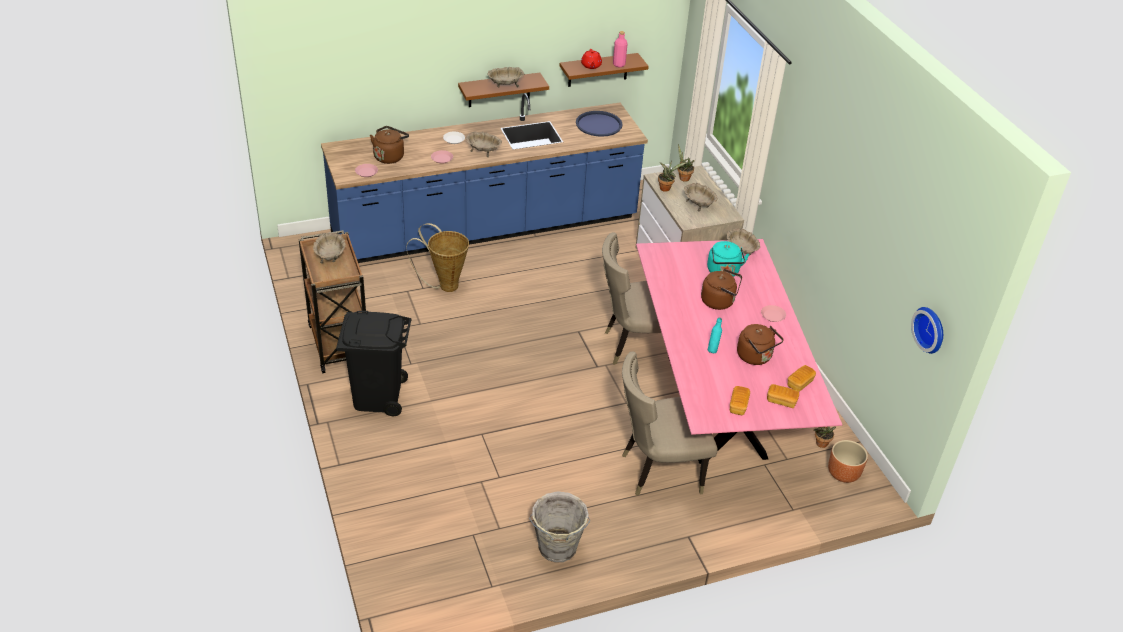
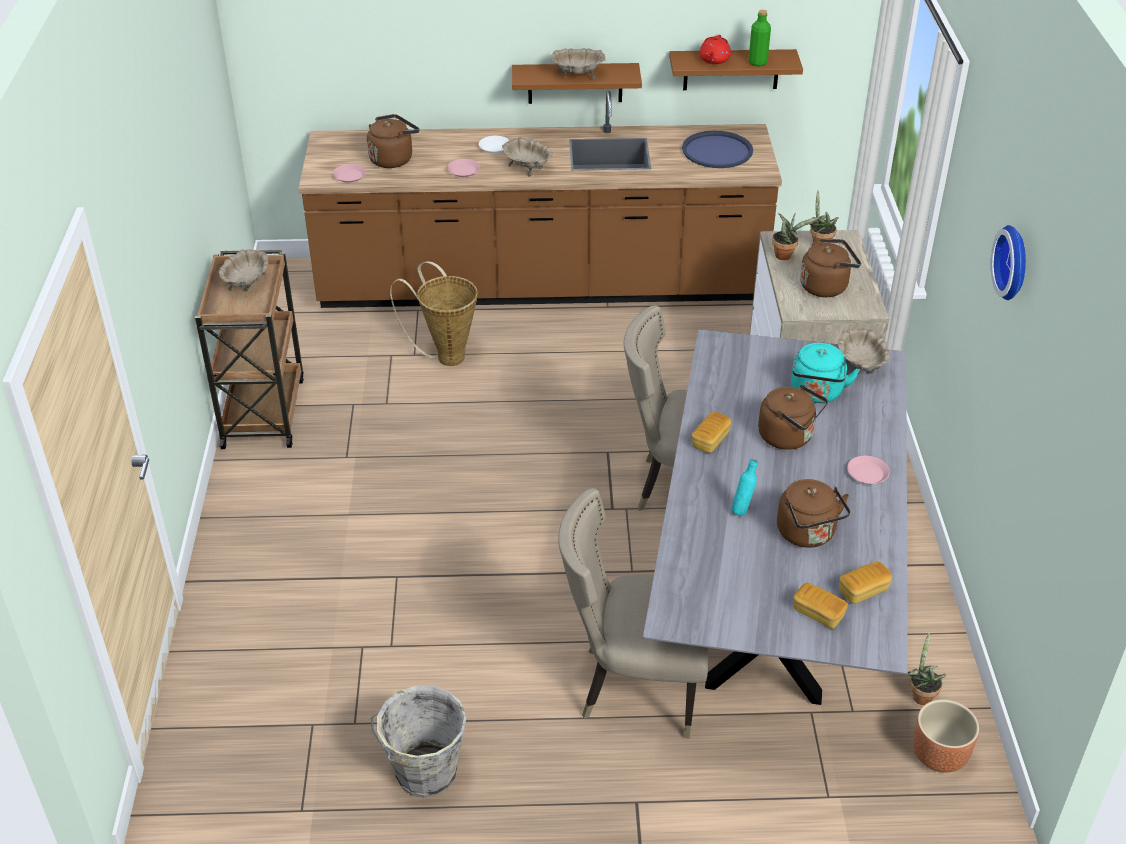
camera: 20 degrees right, 0 degrees up
(377, 396) = (278, 495): black trash can -> none
(486, 228) = (541, 285): blue counter -> brown counter
(619, 64) = (757, 62): pink bottle -> green bottle
(699, 204) = (826, 286): beige bowl -> brown kettle
(715, 404) = (772, 599): pink dining table -> grey dining table
(738, 406) = (741, 607): bread -> bread (710, 440)
(931, 329) = (1086, 538): wall clock -> wall clock (1015, 262)

